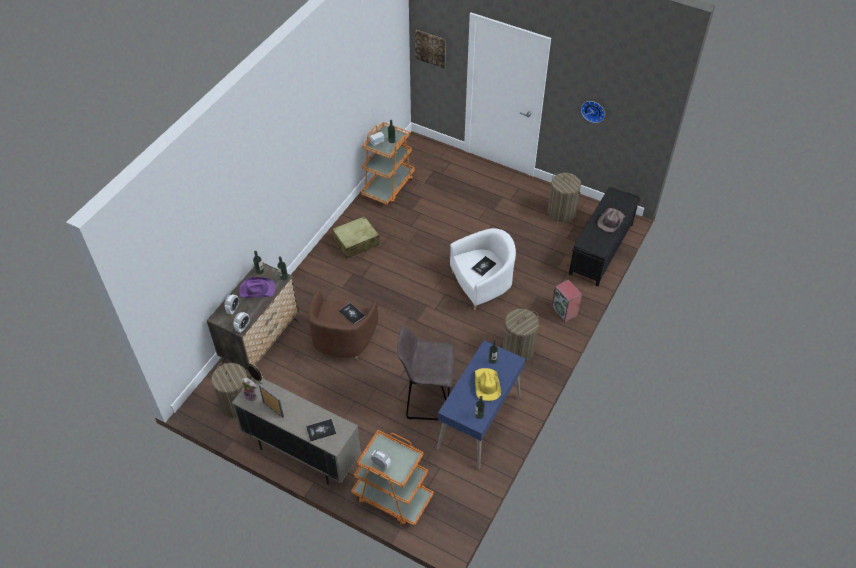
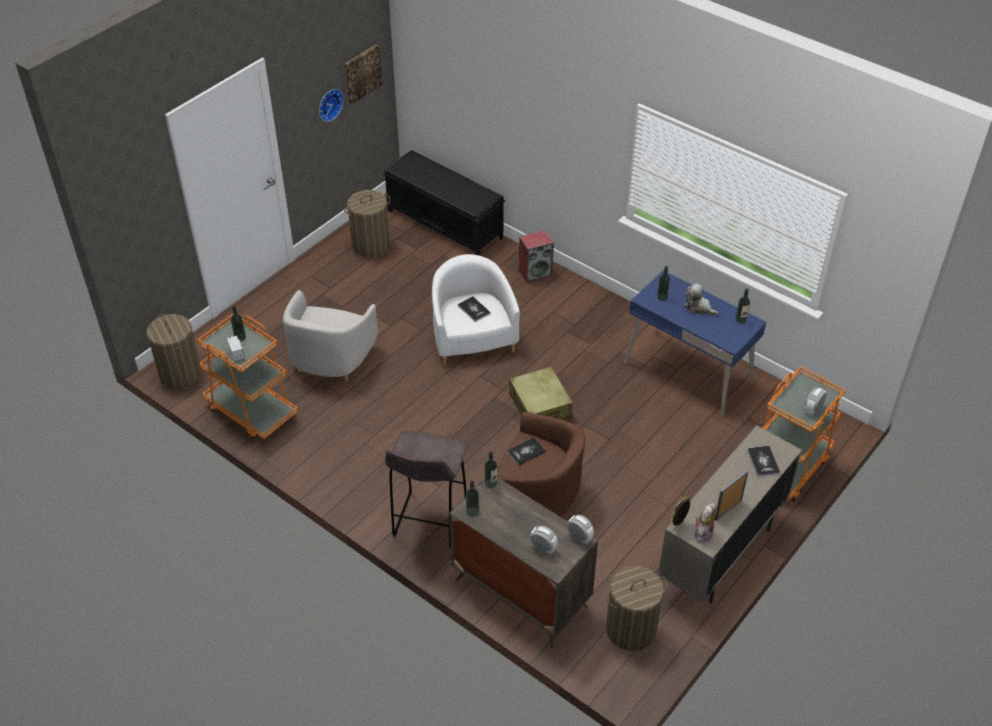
camera: 80 degrees left, 5 degrees down
(257, 289) = (509, 517): purple hat -> none
(355, 242) = (354, 461): beige suitcase -> beige suitcase (540, 406)
(427, 401) = (650, 417): grey stool -> grey stool (429, 522)
(431, 48) = (132, 217): picture -> picture (362, 73)
(442, 213) = (330, 359): none -> white armchair
(486, 385) = (699, 307): yellow hat -> plush toy
(518, 349) = (584, 322): laundry basket -> laundry basket (180, 373)
(610, 221) = (444, 179): brown hat -> none

